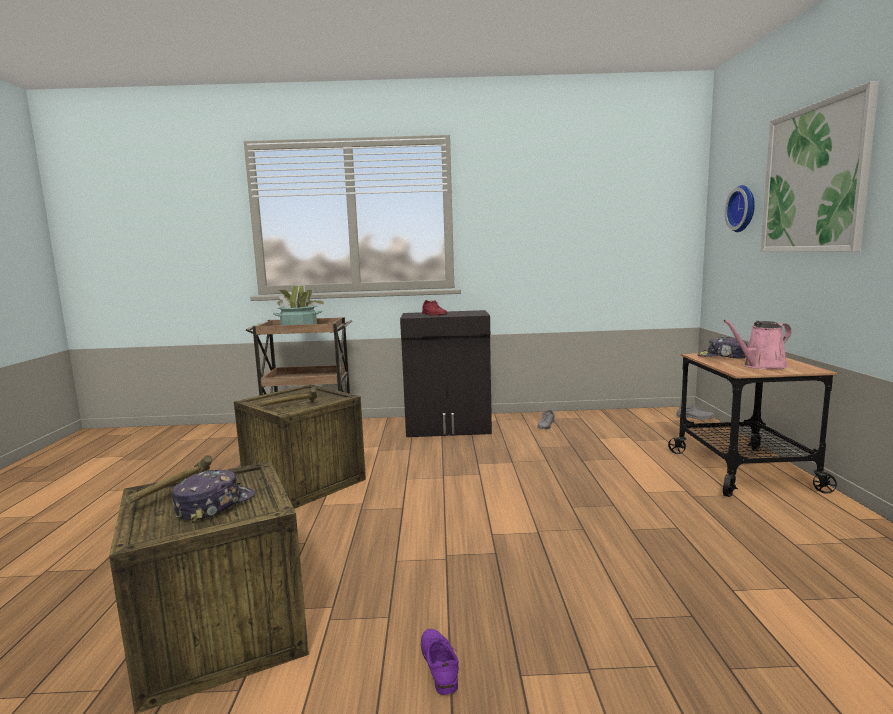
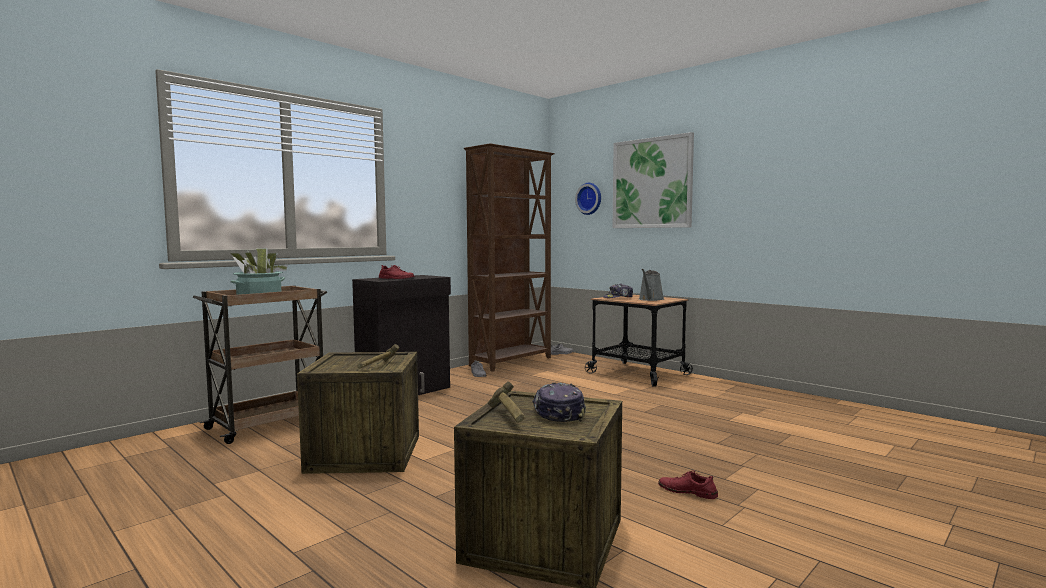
camera: 45 degrees left, 5 degrees down
(439, 664) = (687, 491): purple shoe -> red shoe
(612, 417) = (512, 362): none -> brown bookcase
(761, 366) = (650, 299): pink watering can -> grey watering can

